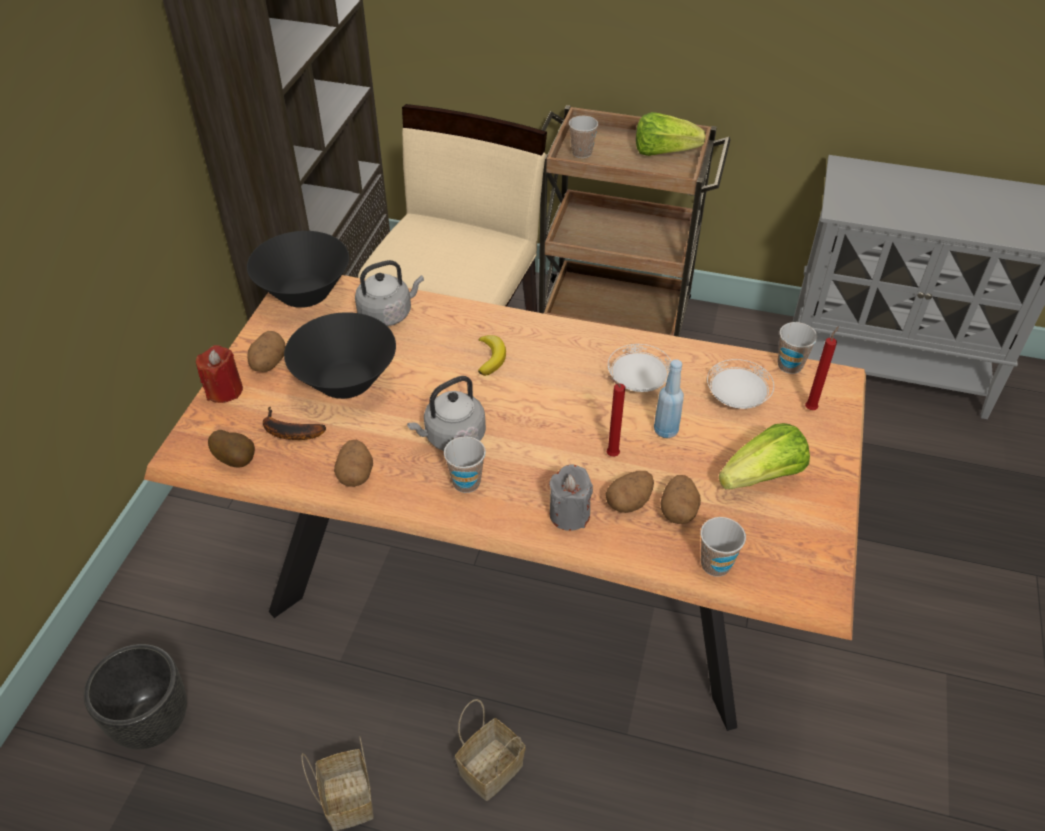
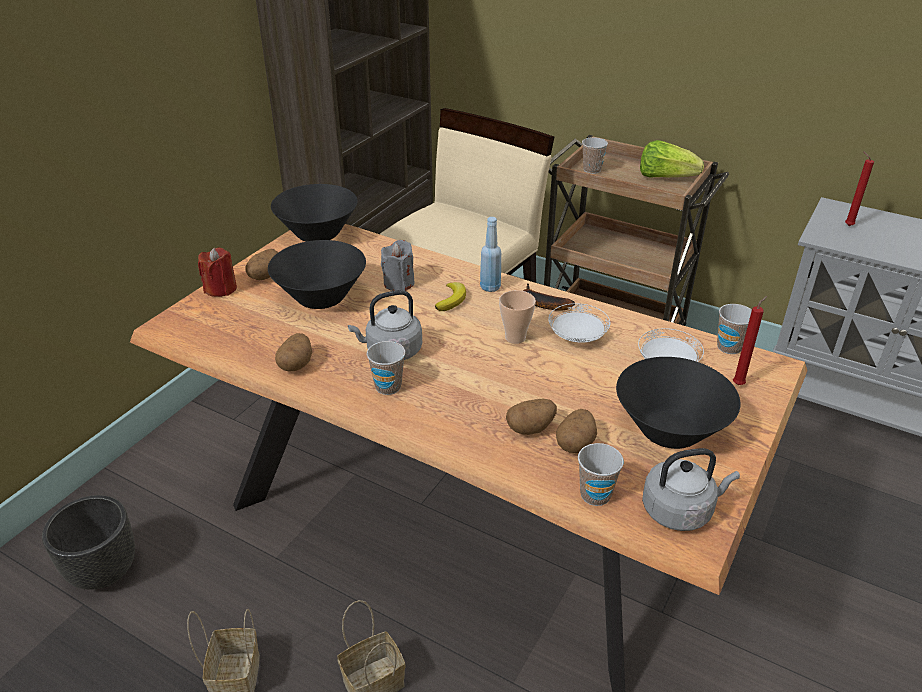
camera: 15 degrees right, 10 degrees down
(237, 459) = (205, 337): potato -> none
(288, 432) = (256, 325): banana -> banana (541, 303)
(388, 314) = (379, 257): grey kettle -> grey kettle (680, 510)
(569, 514) = (470, 428): grey candle -> grey candle (399, 283)
(575, 394) = (515, 338): none -> cup
(610, 454) = (528, 388): red candle -> red candle (847, 225)
(666, 430) = (588, 378): blue bottle -> blue bottle (490, 287)
(762, 476) = (670, 431): lettuce -> black bowl

